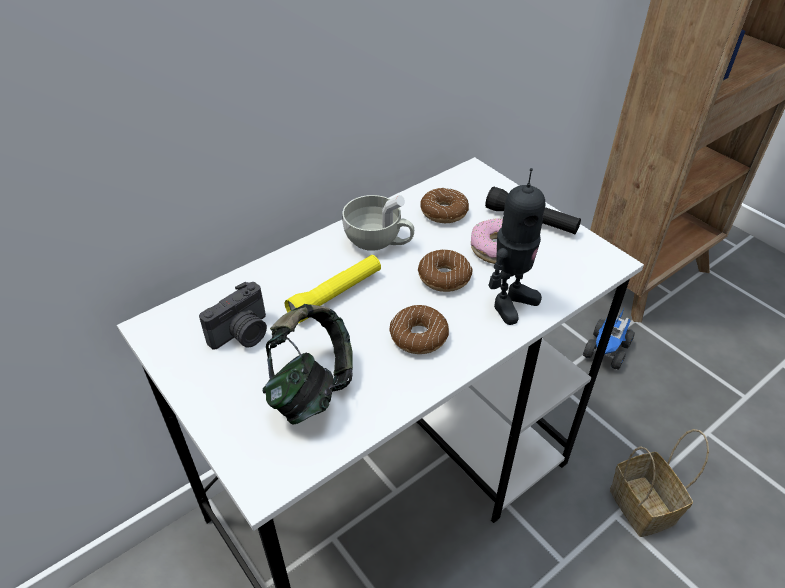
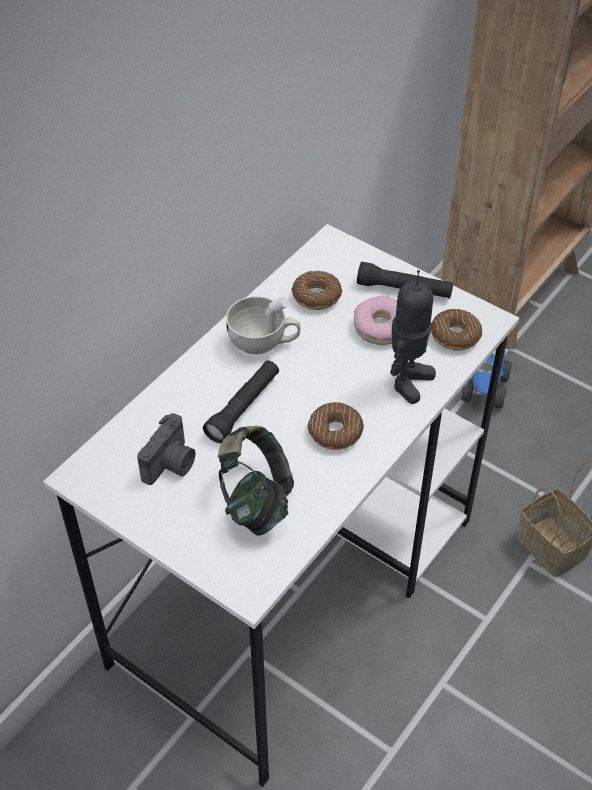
camera: 15 degrees left, 5 degrees up
(336, 295) = (243, 407): yellow flashlight -> black flashlight
(444, 277) = (339, 368): donut -> donut (455, 336)

